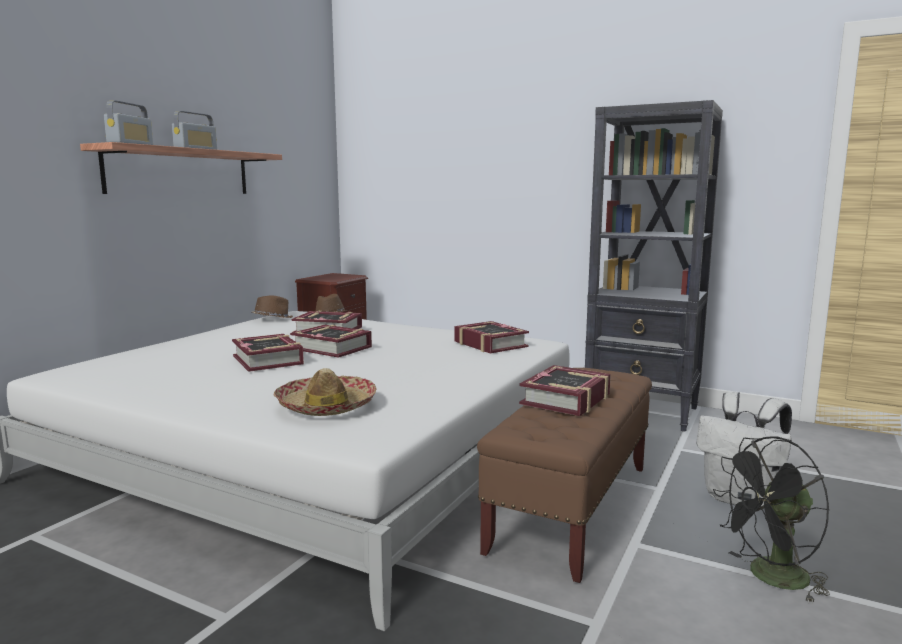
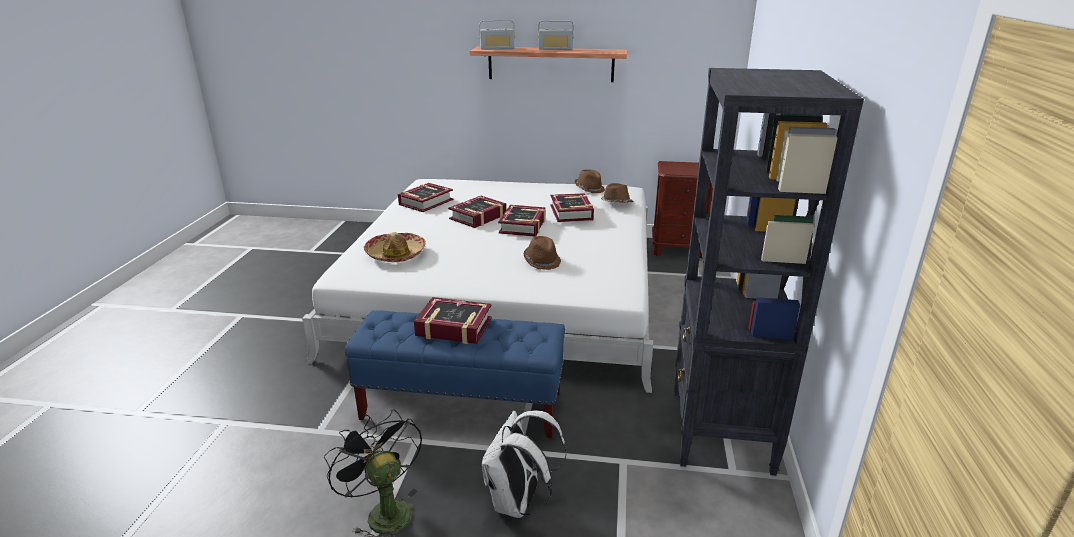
camera: 70 degrees right, 15 degrees up
(436, 353) = (542, 261): none -> brown hat
(490, 344) = (590, 276): book -> book (425, 202)
(572, 507) = (462, 406): brown bench -> blue bench

